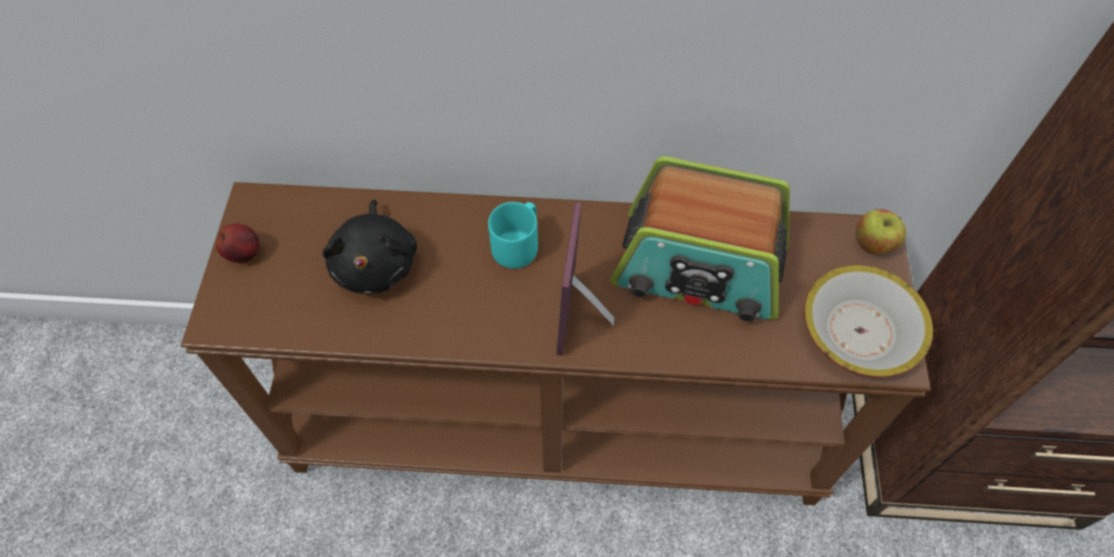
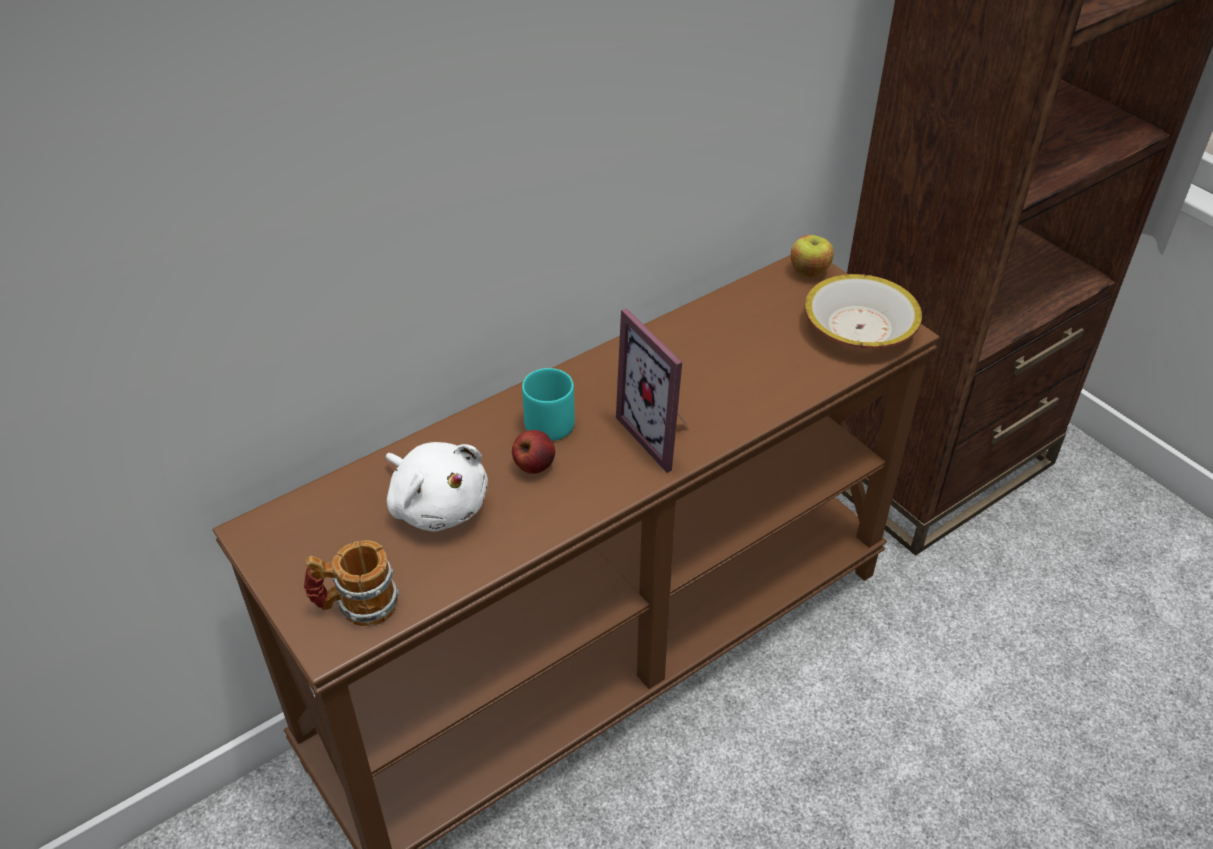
camera: 40 degrees left, 15 degrees down
(244, 253) = (294, 573): apple -> apple (534, 466)
(255, 306) = (356, 605): none -> mug
(376, 263) = (437, 505): black plush toy -> white plush toy
(699, 267) = (707, 353): radio -> none

